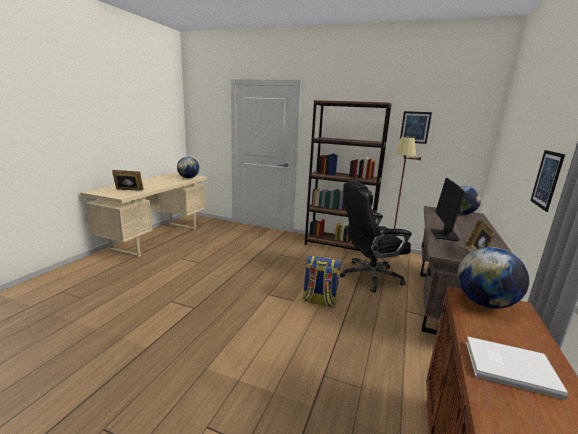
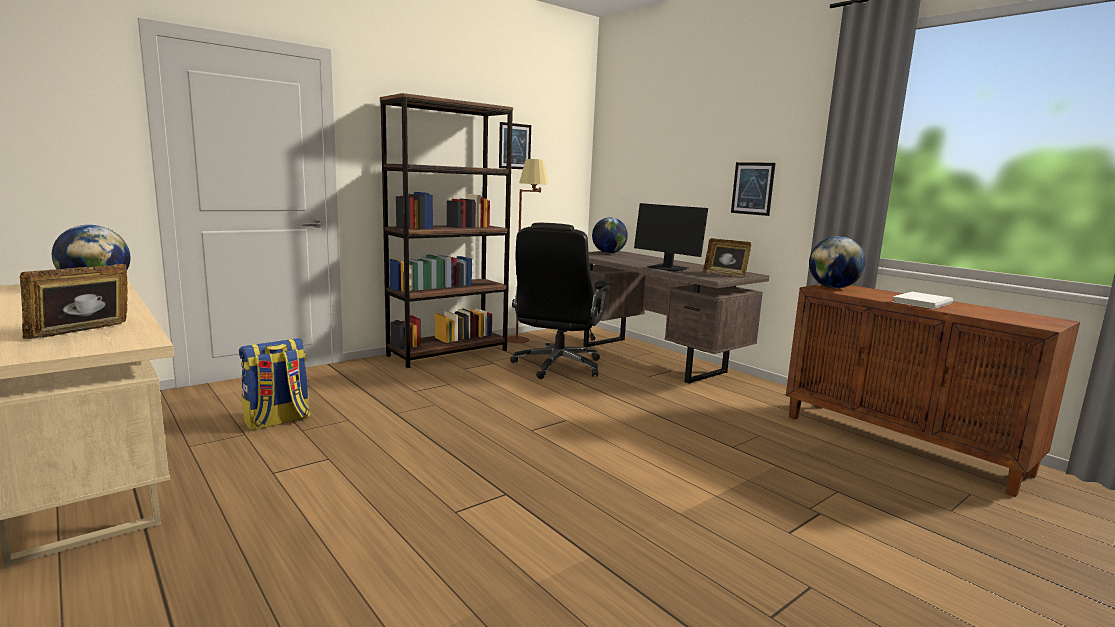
camera: 60 degrees left, 5 degrees down
(319, 301) = (585, 407): backpack -> backpack (277, 421)

